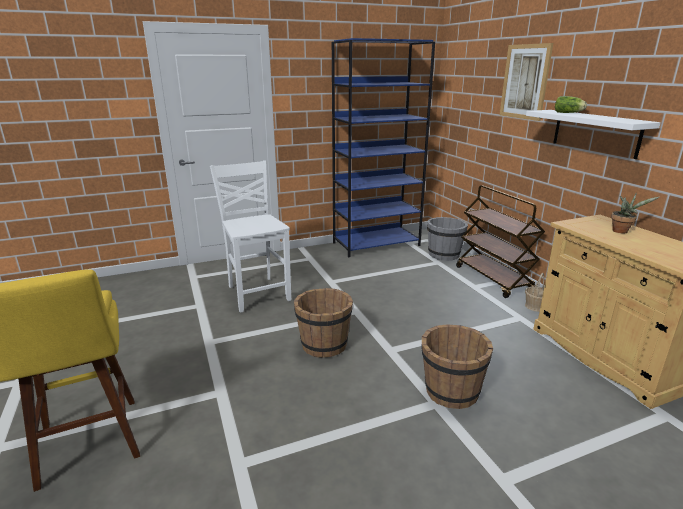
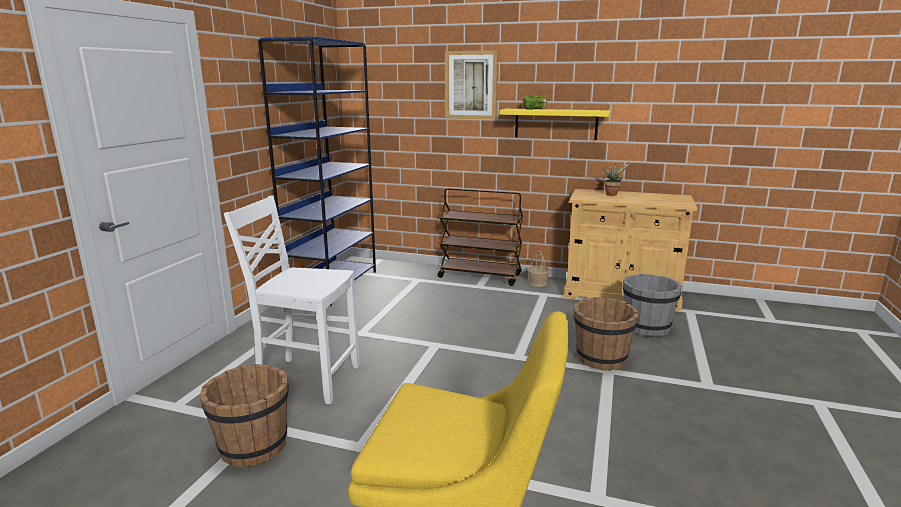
camera: 50 degrees left, 5 degrees down
(324, 345) = (467, 382): brown bucket -> brown bucket (253, 446)
(444, 255) = (410, 272): grey bucket -> grey bucket (646, 327)
(595, 133) = (555, 124): white shelf -> yellow shelf

